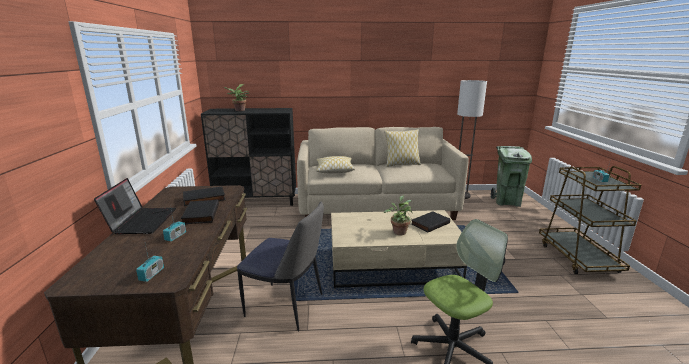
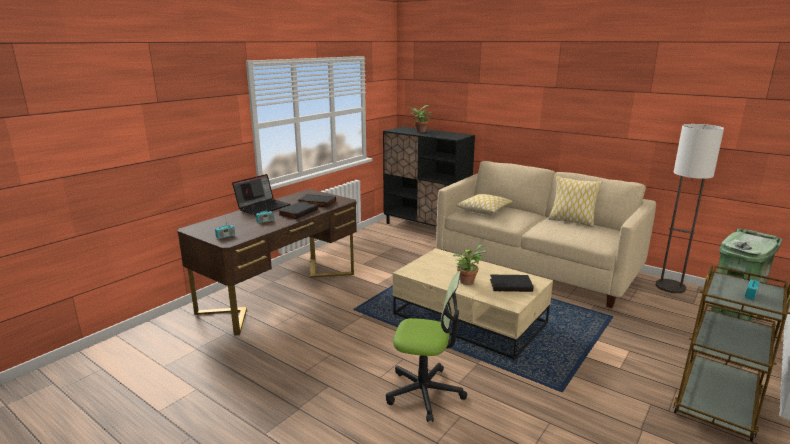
camera: 40 degrees right, 0 degrees up
(286, 306) = (345, 311): chair -> none

